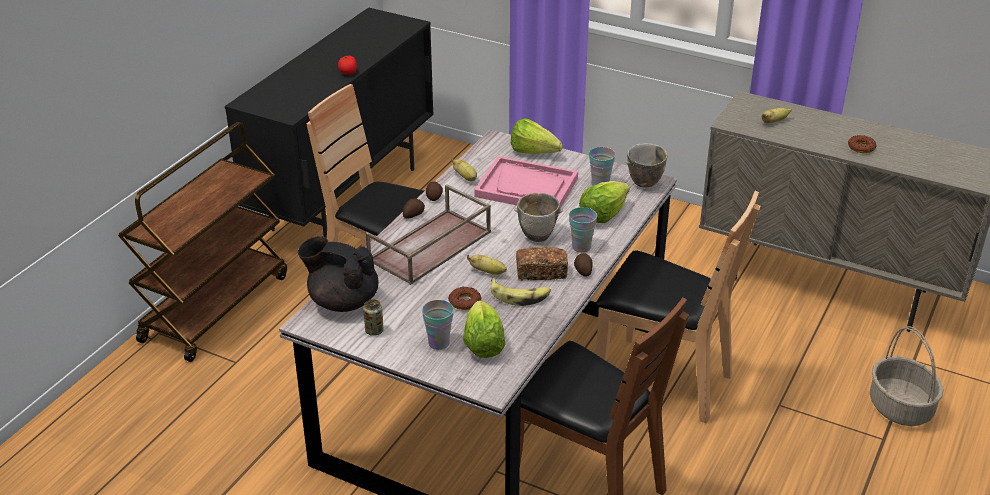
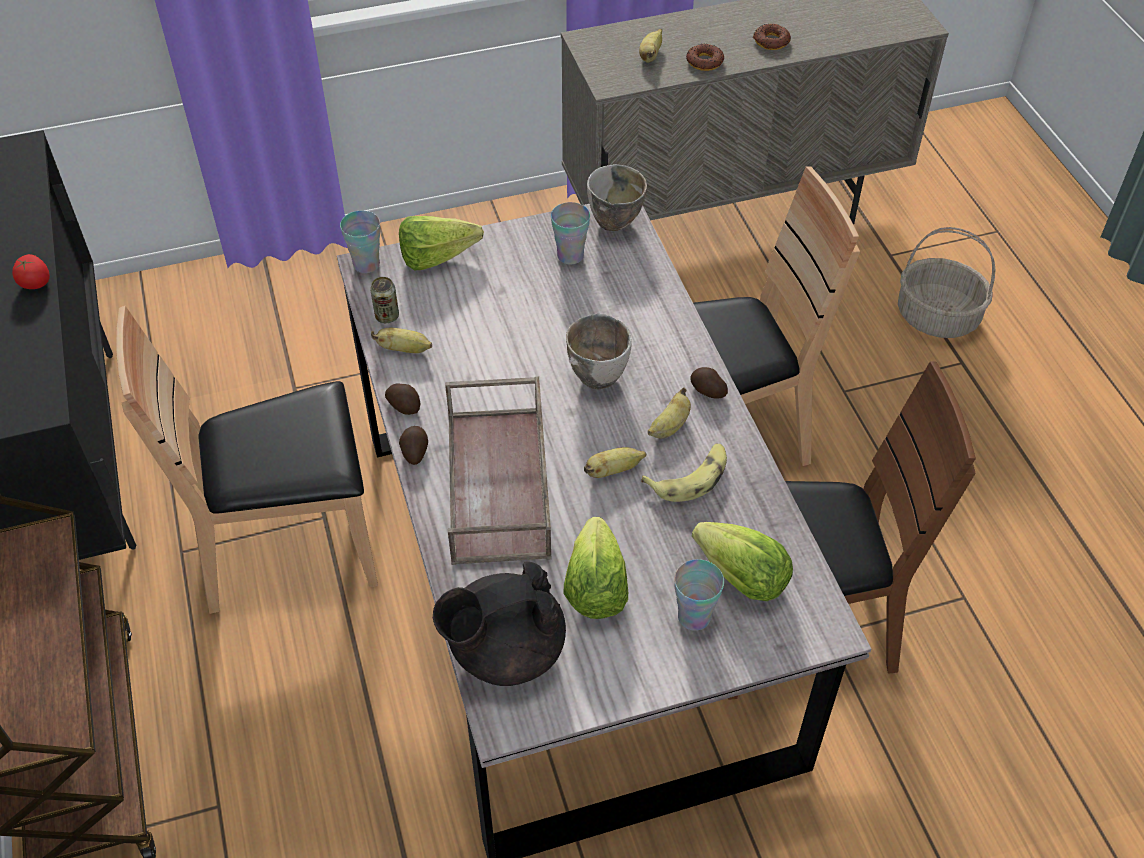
camera: 45 degrees left, 15 degrees up
(374, 331) = (601, 662): can -> can (387, 316)
(465, 302) = (644, 534): donut -> donut (704, 62)
(527, 187) = (495, 315): pink tray -> none
(541, 273) = (669, 427): bread -> banana
(581, 247) = (663, 359): cup -> cup (366, 264)
(602, 215) = (628, 298): lettuce -> lettuce (595, 588)

